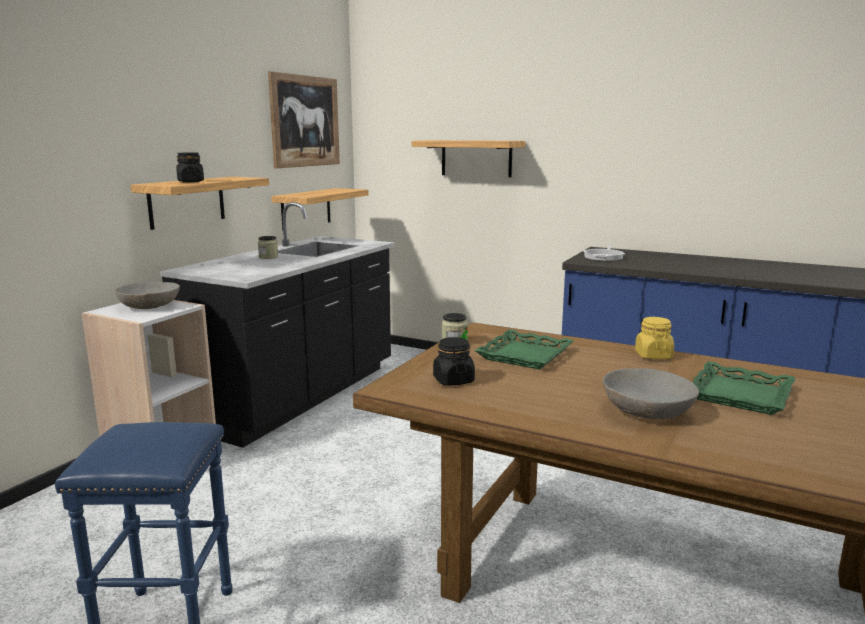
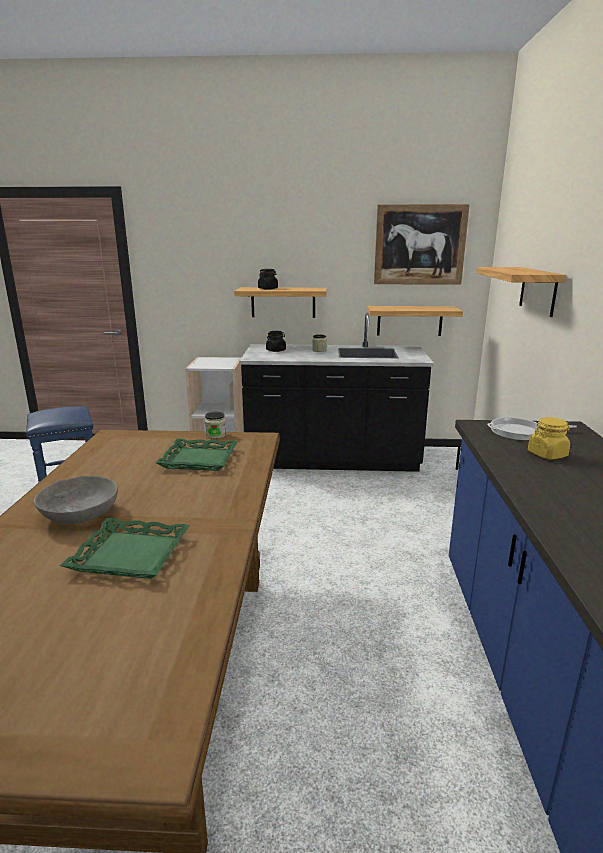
camera: 65 degrees right, 5 degrees up
(150, 306) = (219, 362): grey bowl -> none
(453, 380) = (130, 447): black jar -> black jar (276, 350)
(653, 355) = (231, 507): yellow jar -> yellow jar (547, 454)

